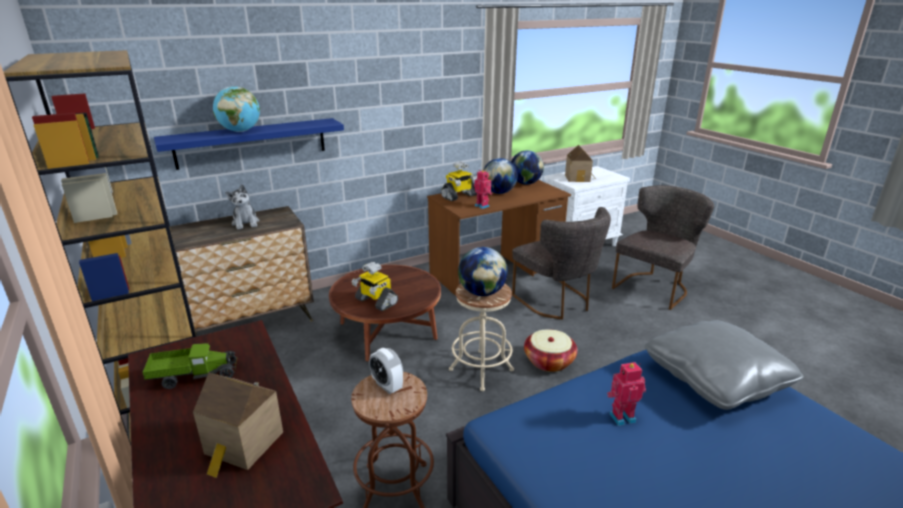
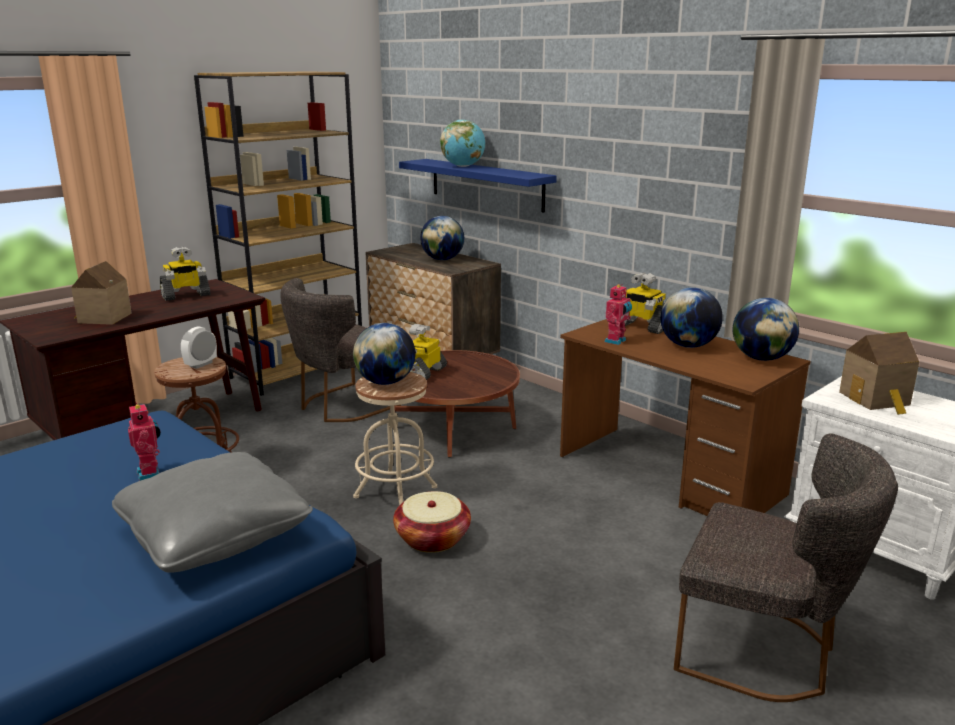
camera: 75 degrees right, 5 degrees down
(194, 375) = (185, 296): toy truck -> toy robot
(246, 223) = (442, 259): plush toy -> globe
(557, 302) = (606, 536): grey chair -> grey chair (342, 406)

